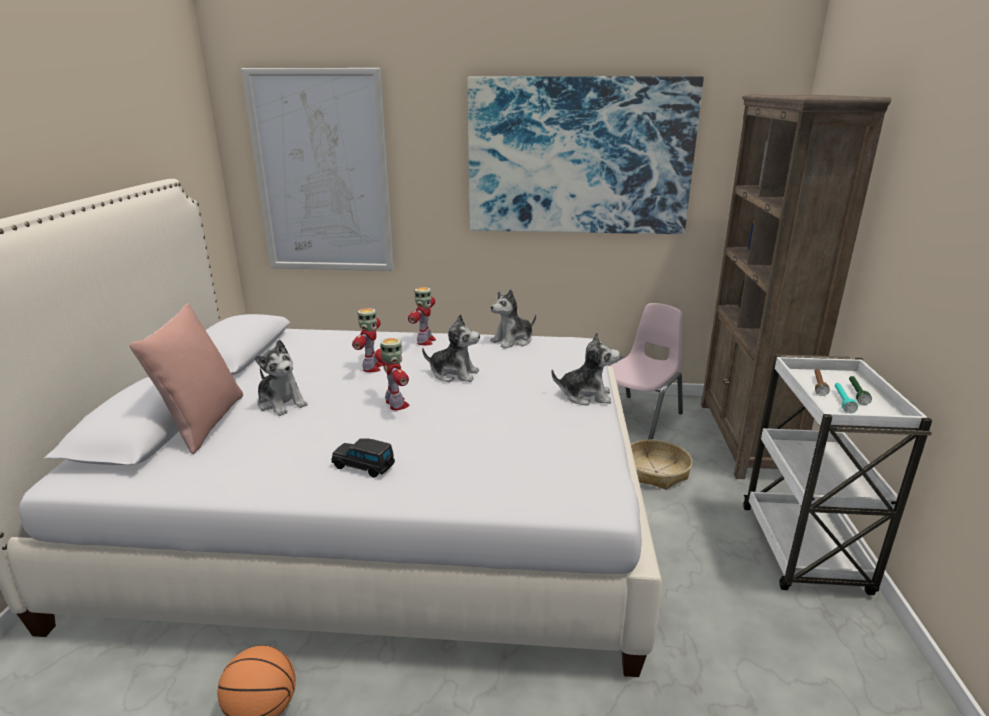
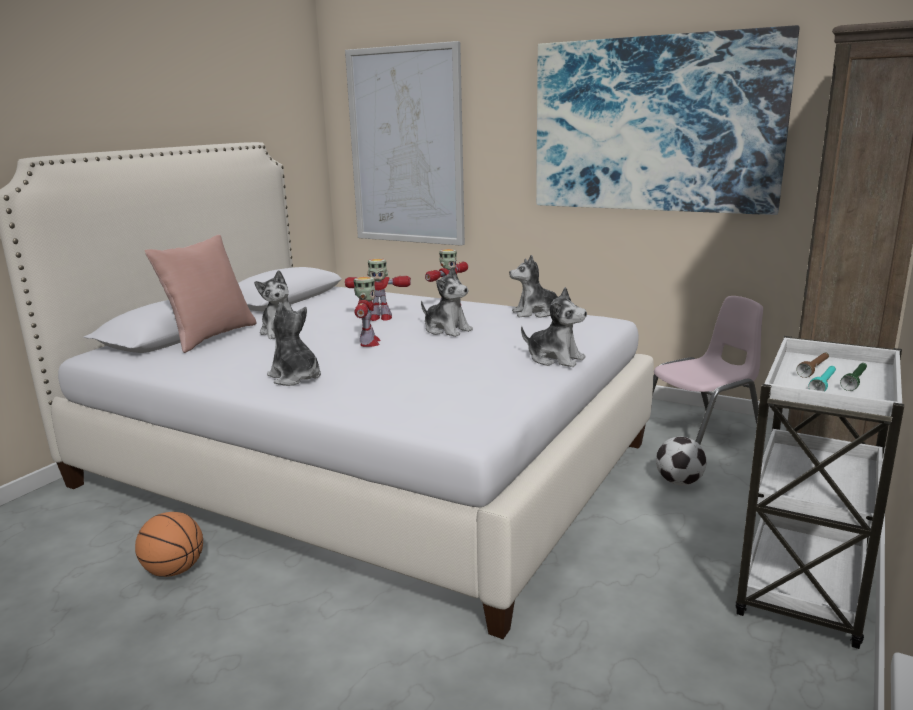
camera: 25 degrees right, 5 degrees down
(364, 467) = (295, 378): black toy car -> plush toy
(372, 367) = (379, 318): toy robot -> toy robot turned 60 degrees clockwise
(656, 472) = (679, 482): basket -> football

